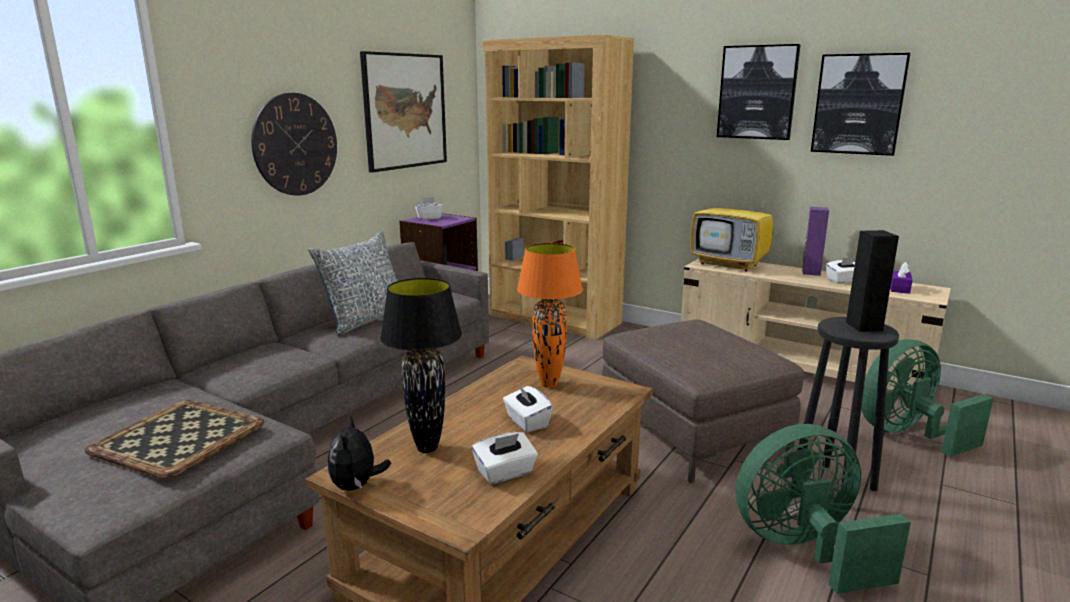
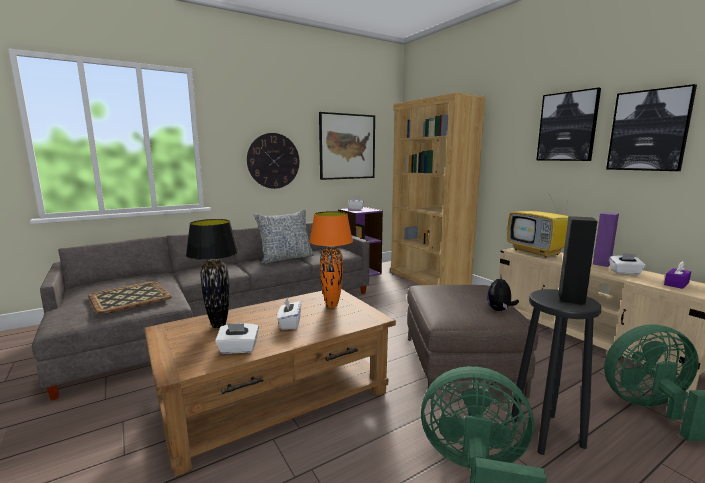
camera: 25 degrees right, 5 degrees down
(357, 486) = (159, 337): plush toy -> plush toy (499, 310)

